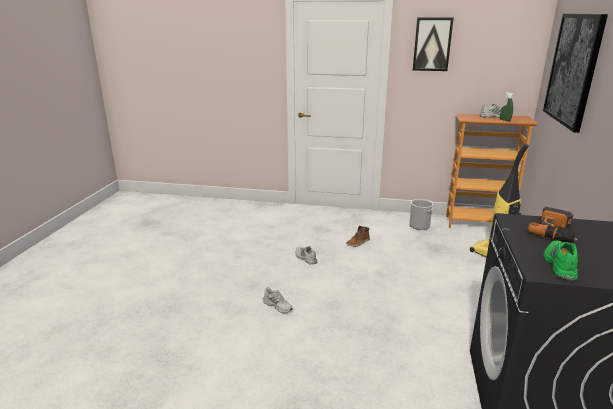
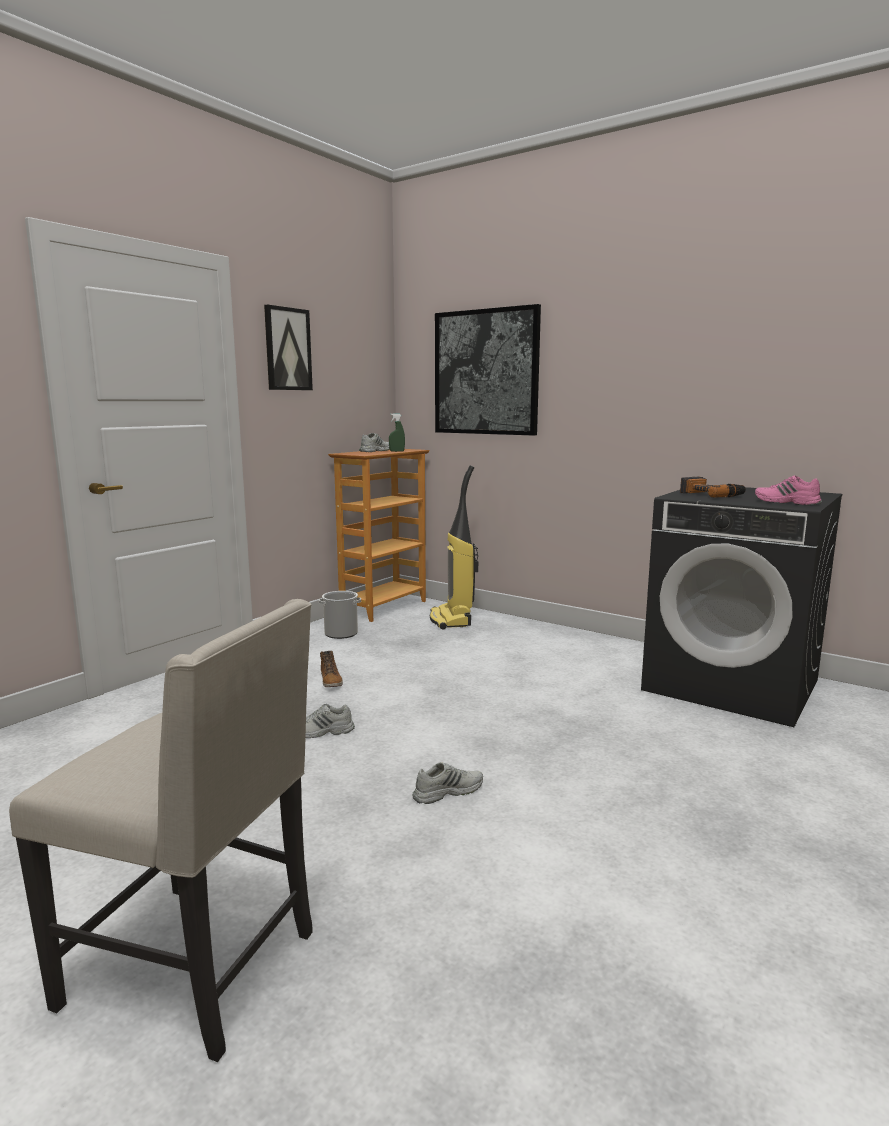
camera: 65 degrees left, 10 degrees down
(150, 287) = (197, 968): none -> beige chair
(558, 264) = (786, 502): green shoe -> pink shoe

